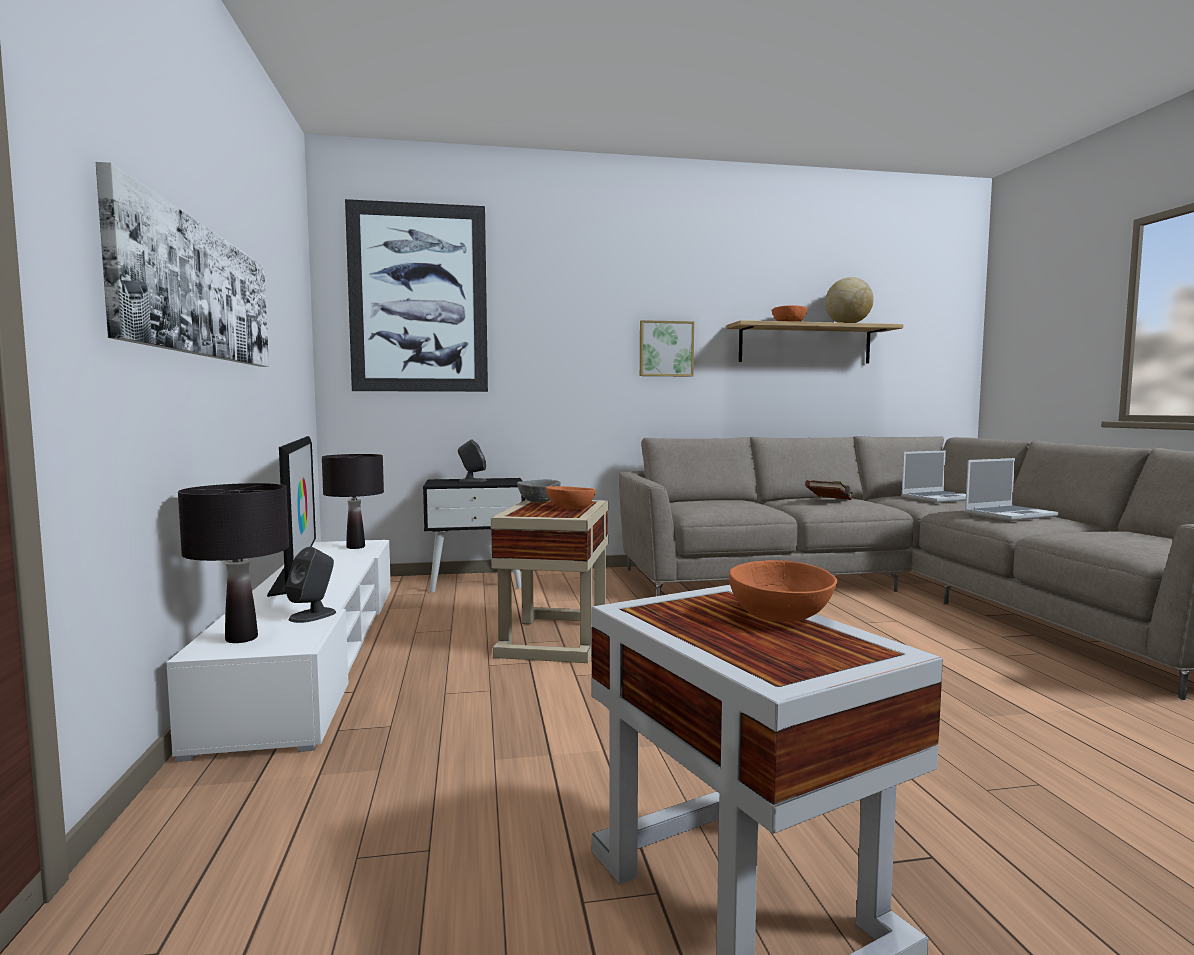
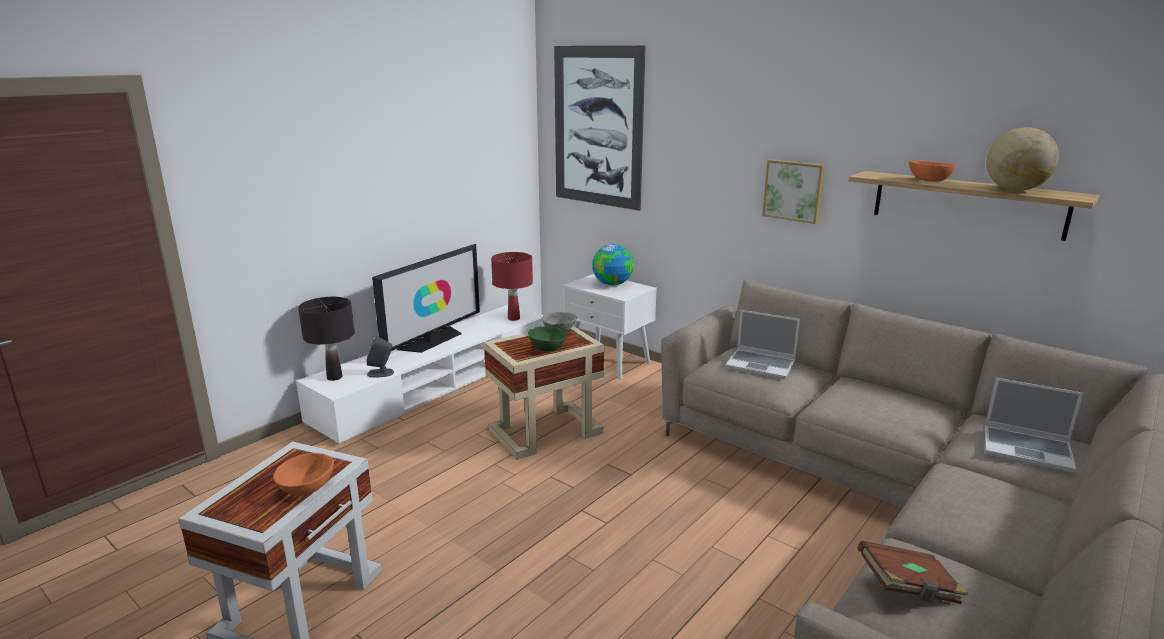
camera: 50 degrees right, 15 degrees up
(200, 292) = (340, 186): picture -> none
(355, 547) = (513, 318): black table lamp -> red table lamp
(472, 480) = (612, 284): grey speaker -> globe
(476, 582) = (608, 362): black nightstand -> white nightstand
(570, 508) = (547, 348): orange bowl -> green bowl
(830, 501) = (873, 403): brown book -> brown book (908, 588)
(1010, 515) = (978, 509): laptop -> laptop (761, 365)

